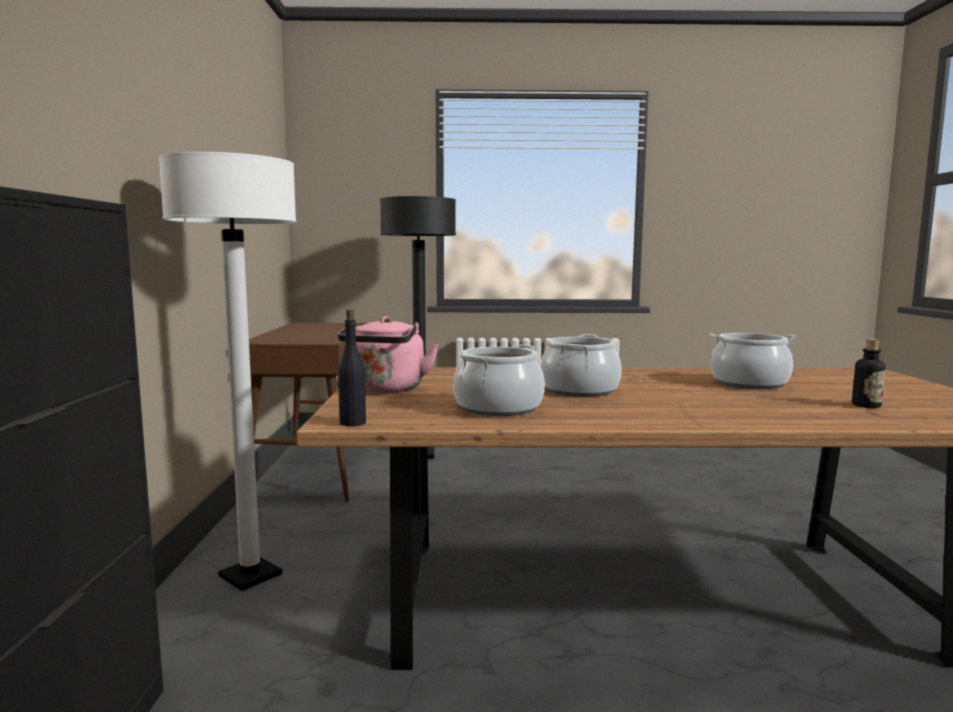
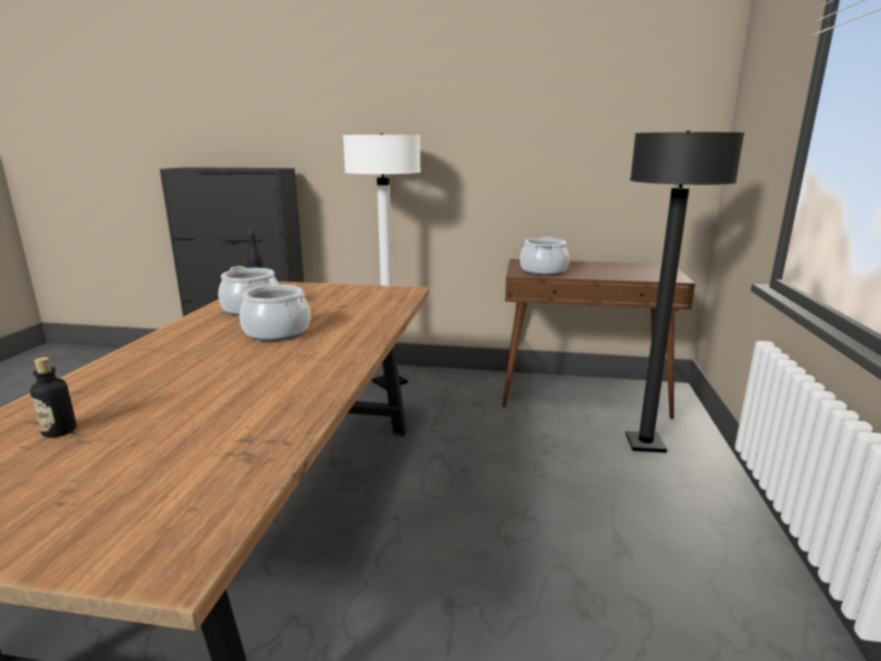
camera: 100 degrees right, 10 degrees up
(386, 389) = (334, 291): pink kettle -> none
(749, 383) = (222, 405): cooking pot -> cooking pot (543, 271)

